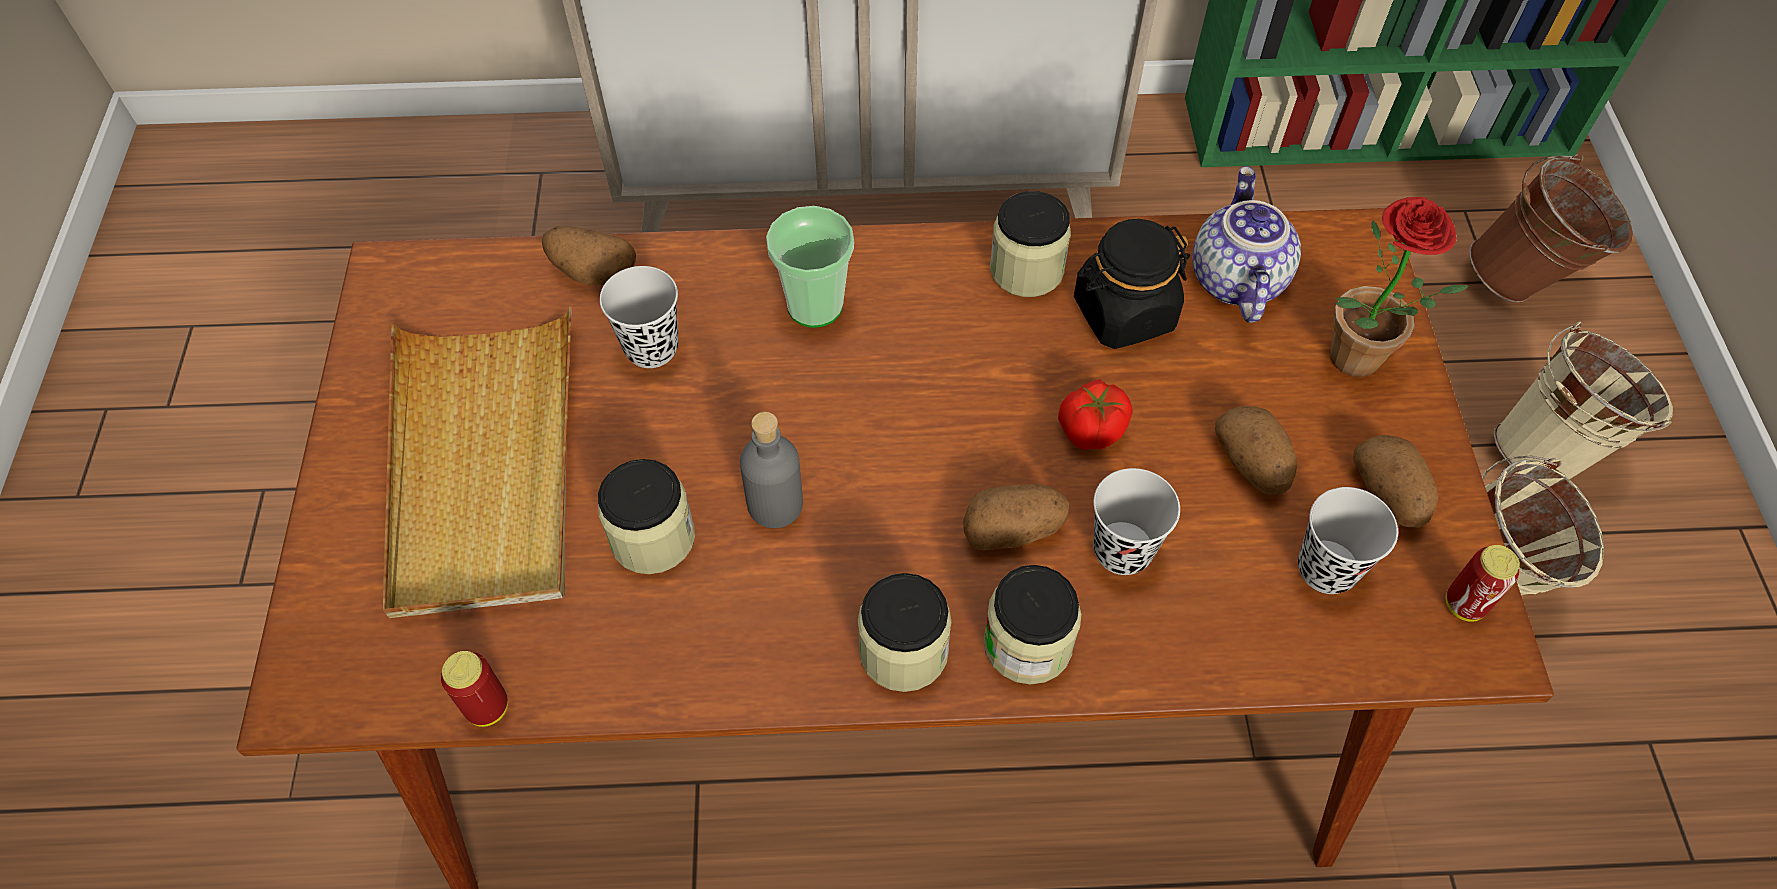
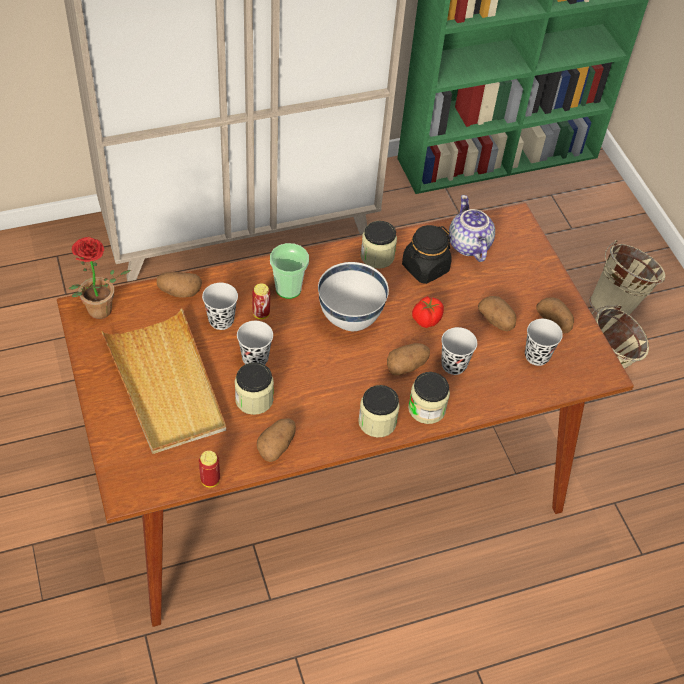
camera: 20 degrees left, 5 degrees down
(660, 659) = (277, 446): none -> potato
(689, 445) = (255, 359): none -> black cup
(775, 504) = (302, 375): grey bottle -> none
(922, 396) = (350, 319): none -> white bowl
(1354, 366) = (527, 273): potted plant -> potted plant (99, 314)
(1464, 604) = (593, 359): can -> can (261, 313)
(1525, 282) = (587, 226): brown bucket -> none

